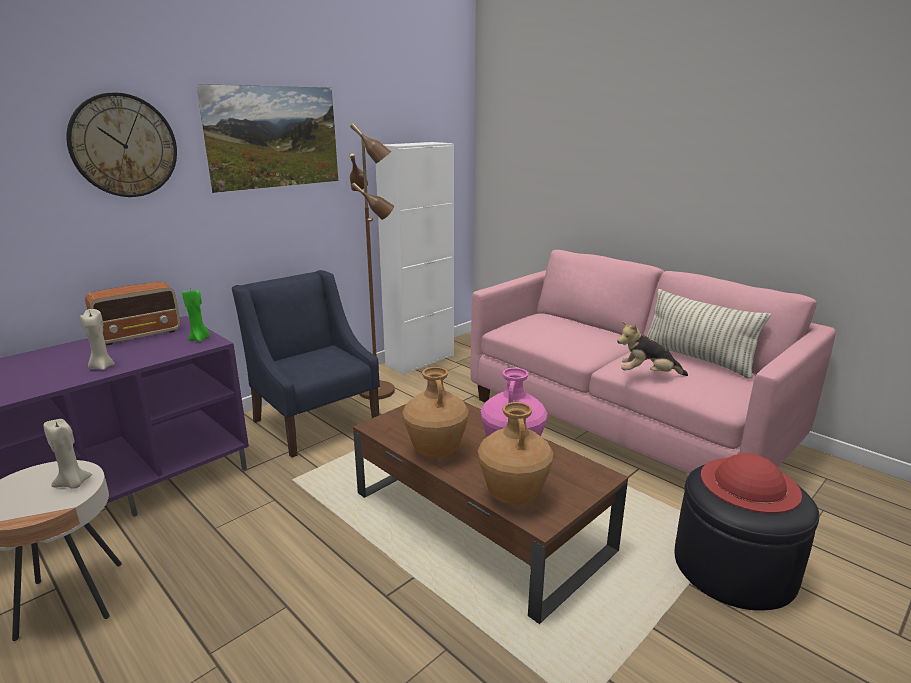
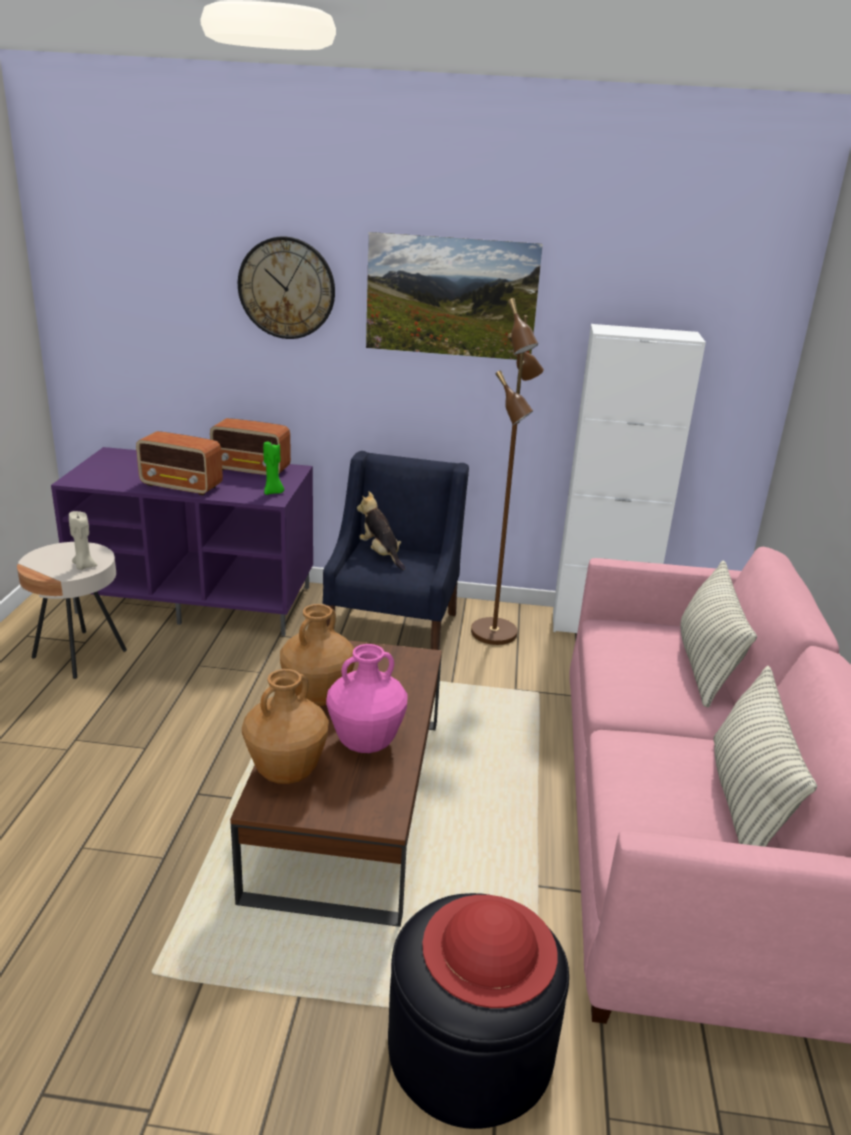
camera: 50 degrees right, 5 degrees up
(102, 367) = (182, 486): beige candle -> radio
(574, 323) = (705, 665): none -> pillow
(647, 375) = (622, 768): plush toy -> plush toy (381, 554)

